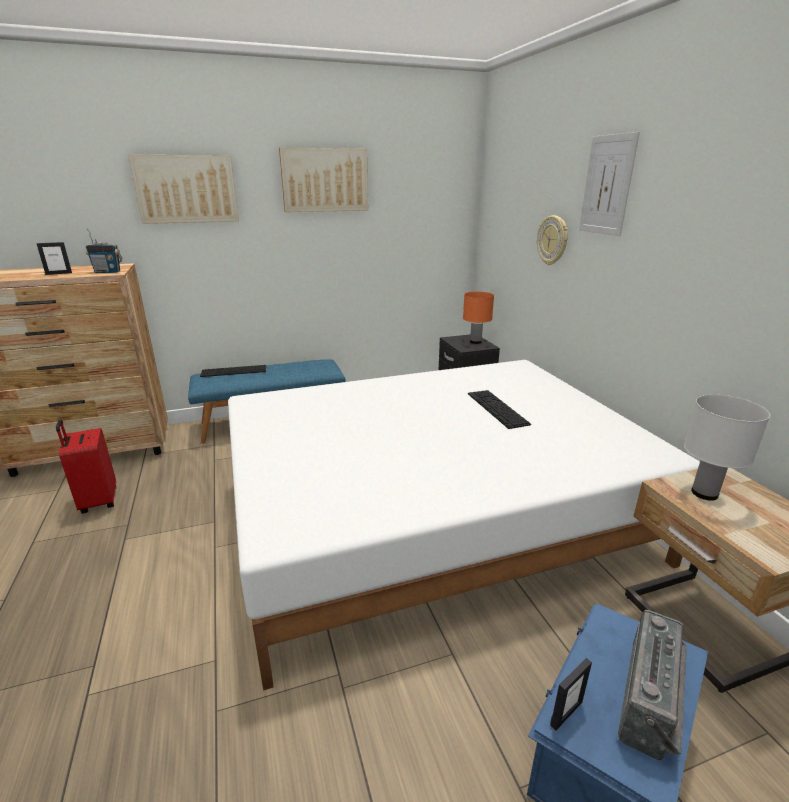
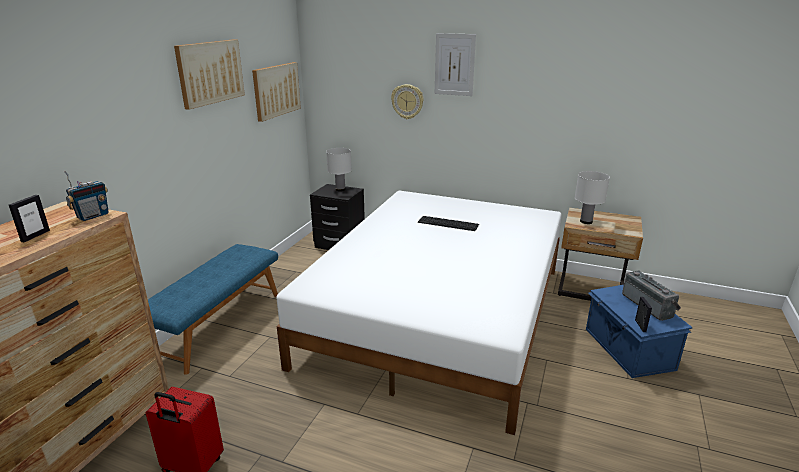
camera: 50 degrees left, 0 degrees up
(186, 189) = (101, 102): picture -> picture (276, 90)
(234, 371) = (177, 288): keyboard -> none
(475, 342) = (340, 189): orange table lamp -> white table lamp

